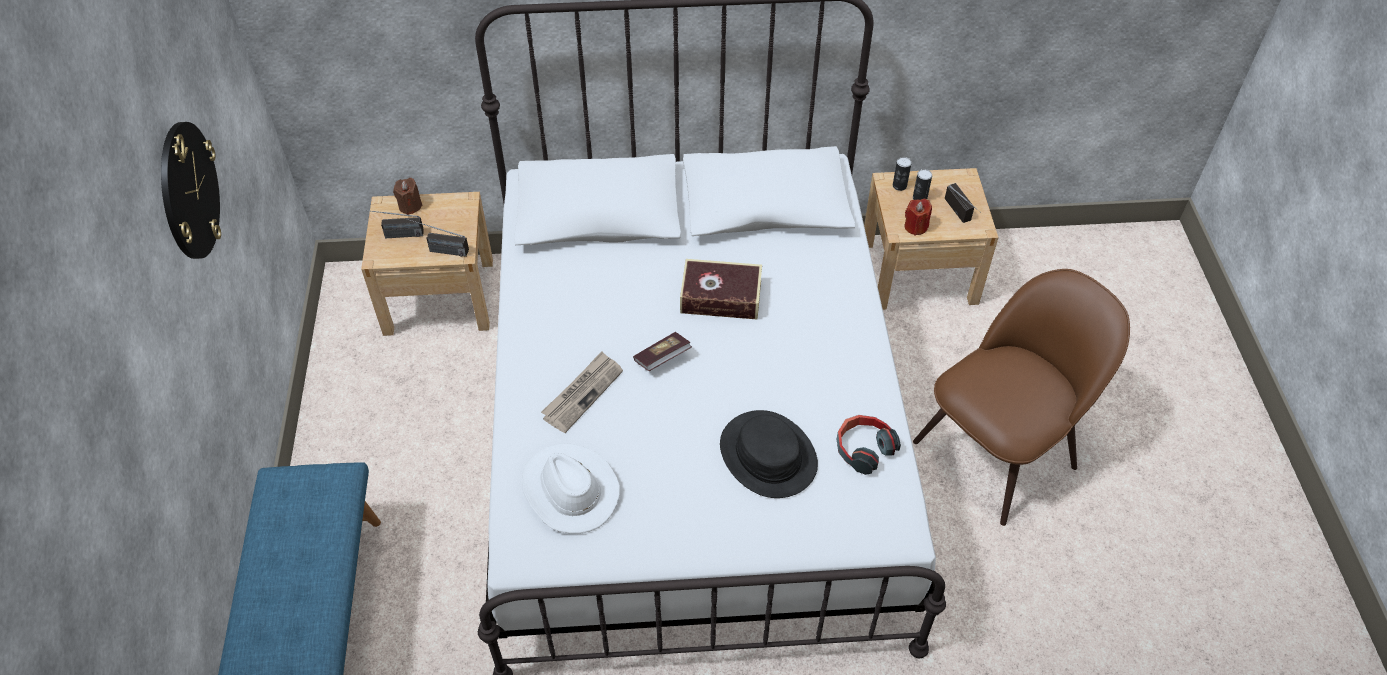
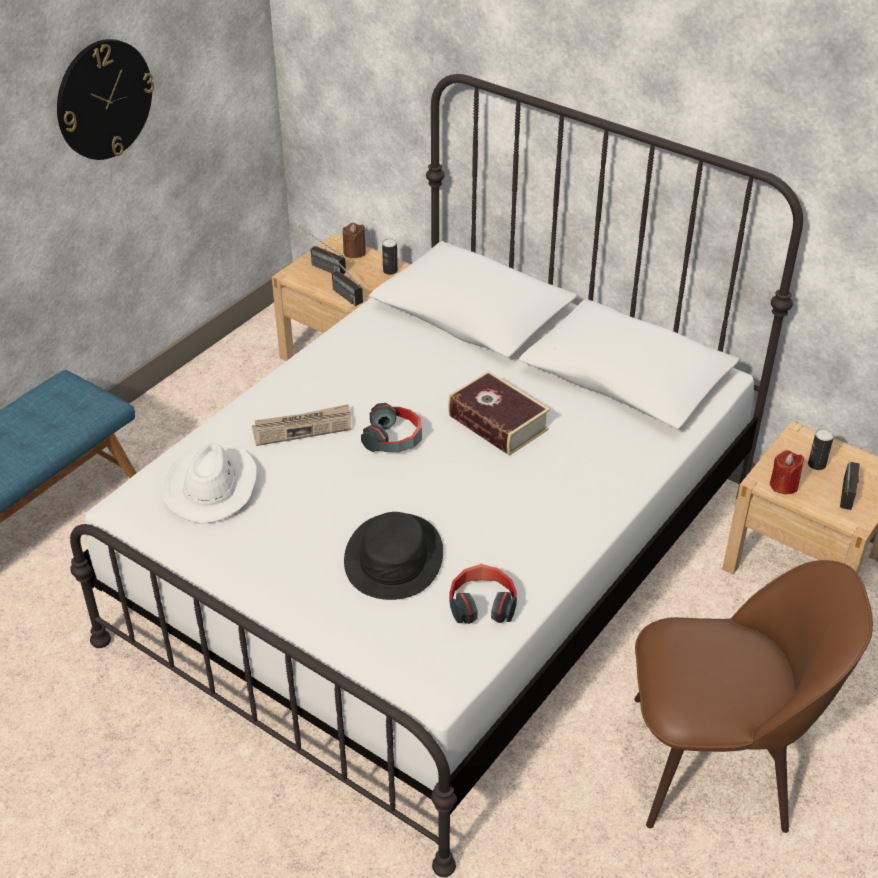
camera: 40 degrees right, 10 degrees down
(662, 358) = (394, 439): book -> headphones
(899, 186) = (807, 444): can -> can (390, 271)

